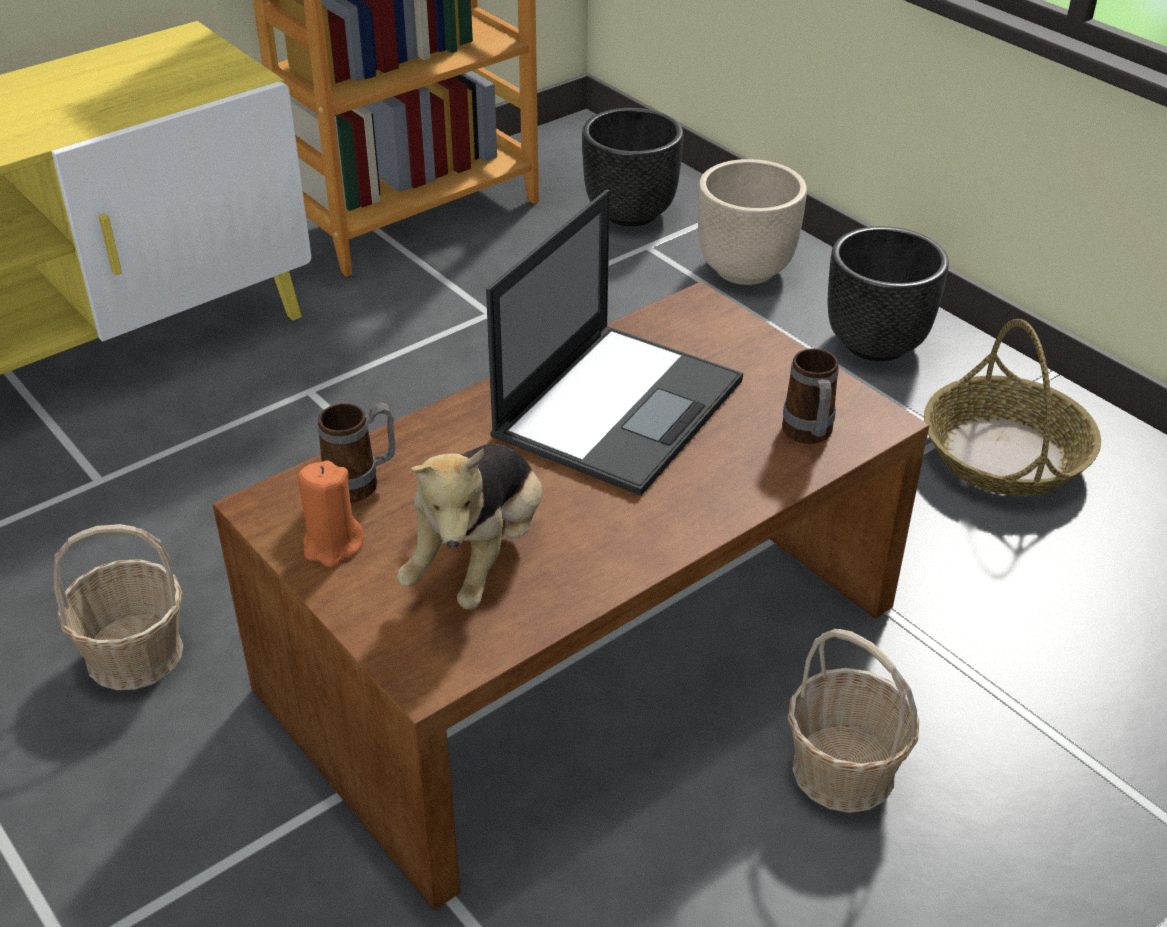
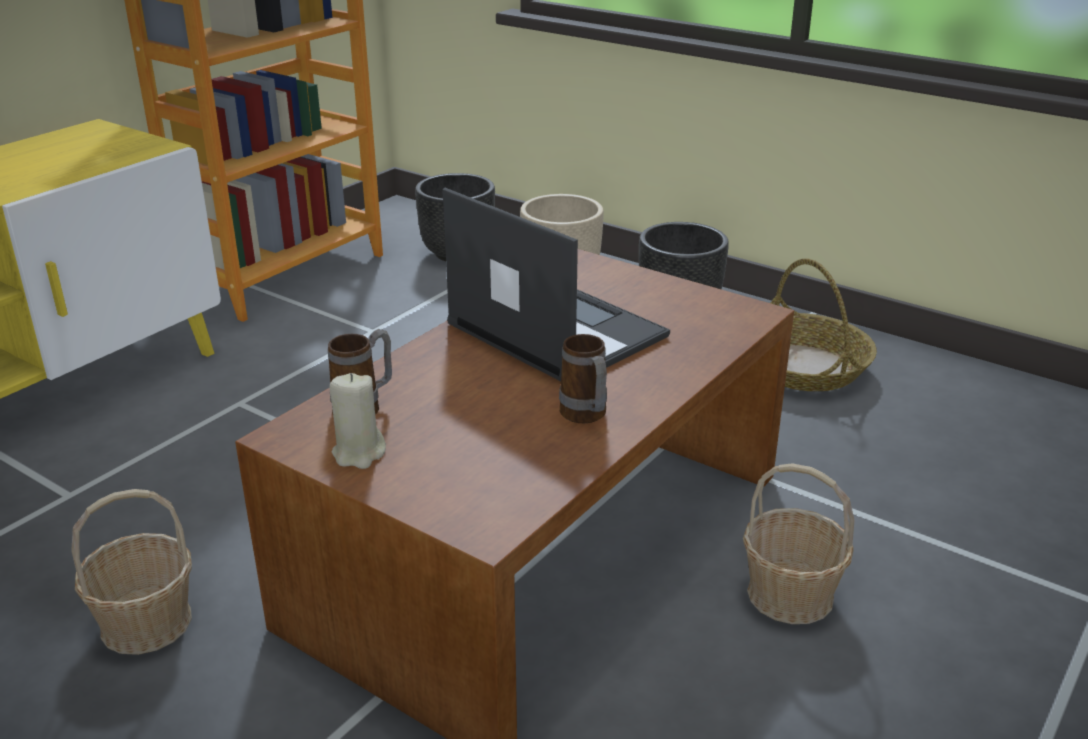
camera: 15 degrees left, 10 degrees down
(332, 545) = (359, 453): orange candle -> beige candle
(479, 557) = (491, 442): plush toy -> none
(620, 406) = (554, 329): laptop -> laptop turned 60 degrees counterclockwise
(808, 436) = (710, 328): mug -> mug (586, 417)

